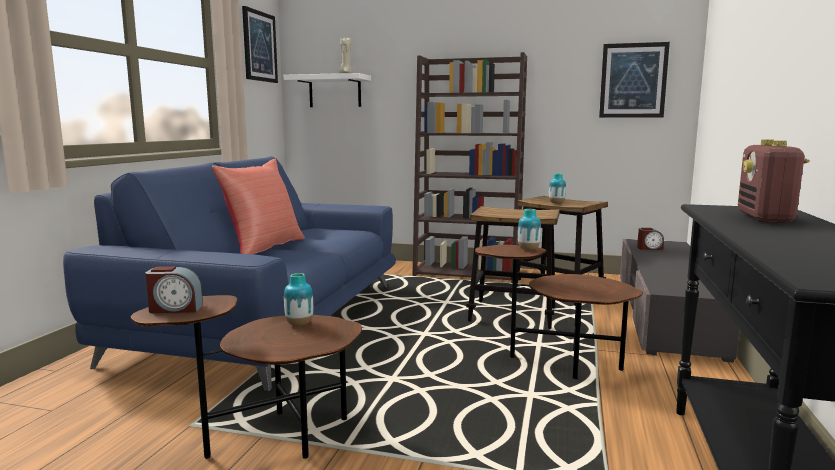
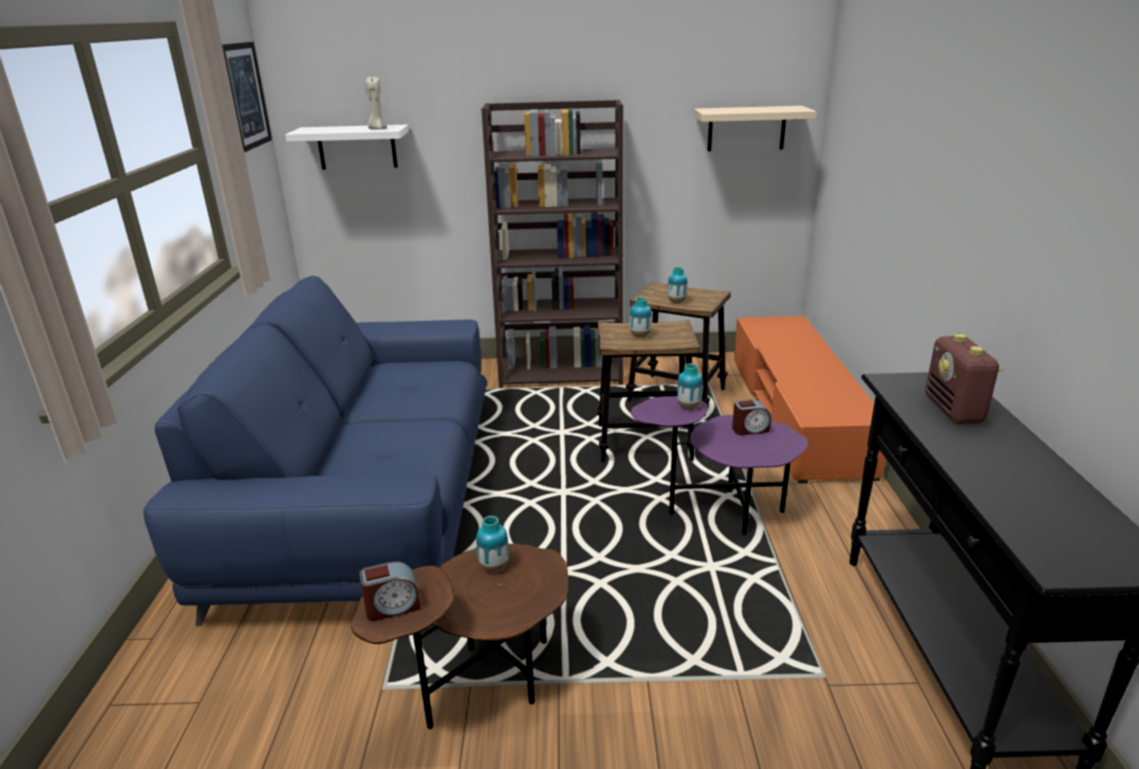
camera: 15 degrees left, 15 degrees up
(263, 247) = (357, 423): red pillow -> none
(510, 213) = (640, 335): none -> vase
(558, 363) = (720, 513): brown side table -> purple side table
(633, 80) = (746, 128): picture -> beige shelf
(649, 248) = (772, 335): alarm clock -> alarm clock (750, 429)
(665, 313) = (796, 413): grey tv stand -> orange tv stand

